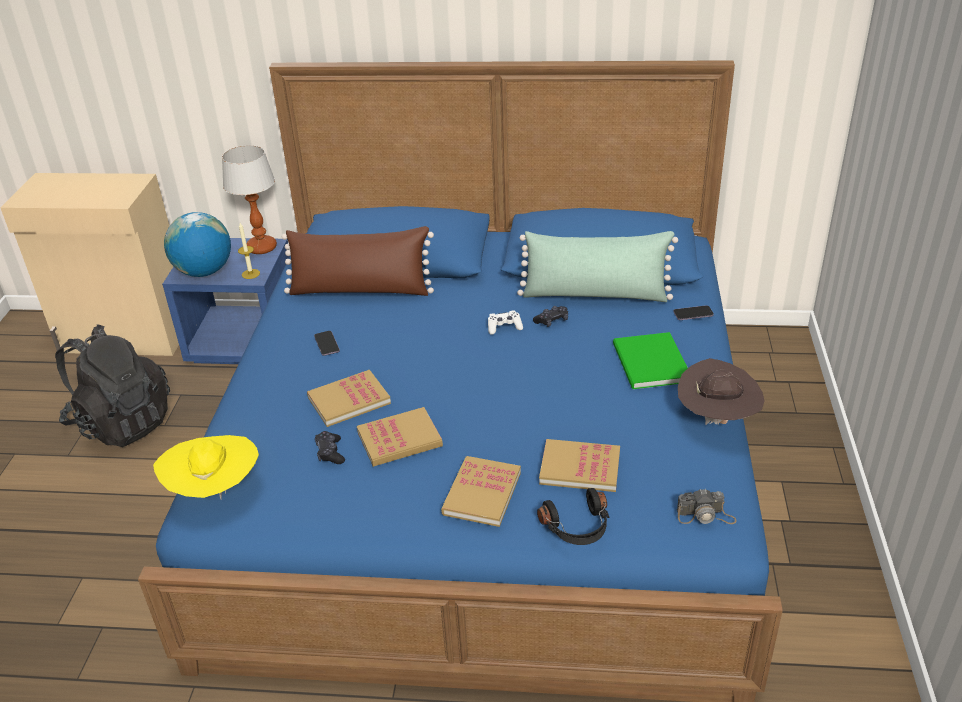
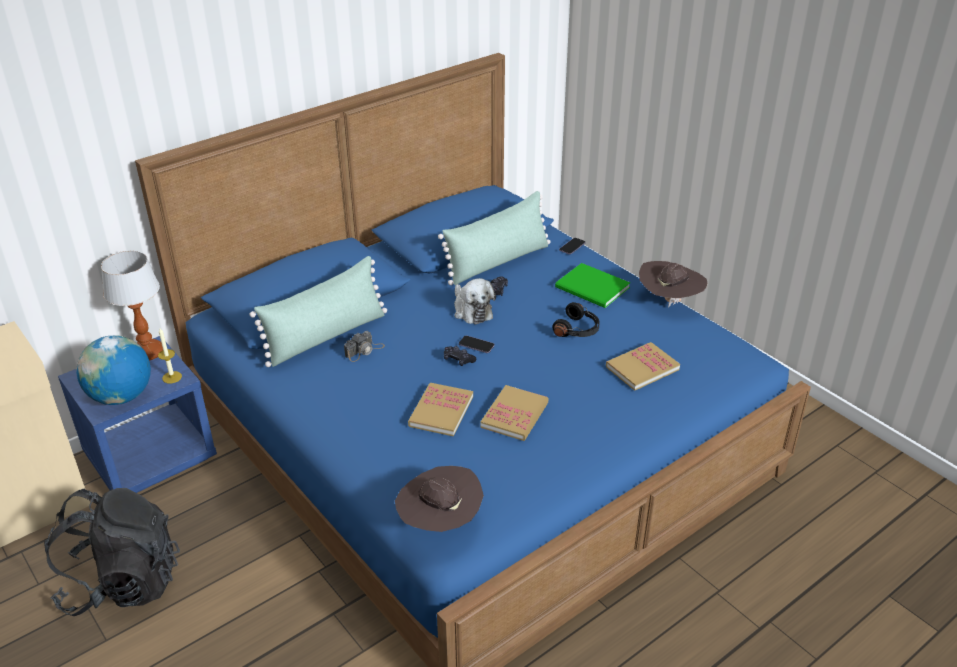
camera: 45 degrees left, 0 degrees up
(215, 490) = (439, 522): yellow hat -> brown hat
(327, 344) = (362, 385): phone -> phone (476, 345)
(330, 453) = (482, 450): black game controller -> black game controller (458, 360)
(360, 290) = (326, 336): brown pillow -> green pillow
(482, 493) = (611, 415): book -> none
(504, 327) = (471, 310): white game controller -> plush toy
(578, 528) = (688, 401): black headphones -> black headphones (578, 330)
(705, 516) = (736, 355): camera -> camera (364, 351)

